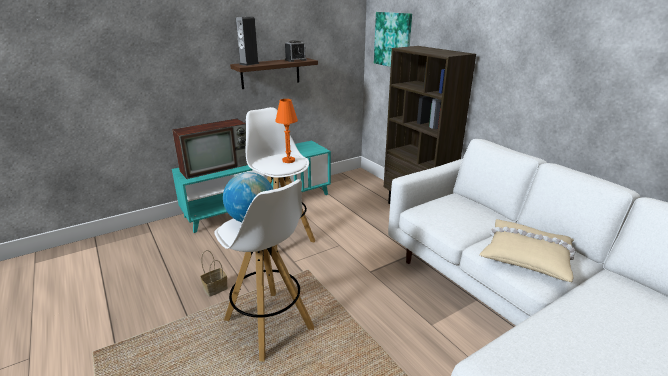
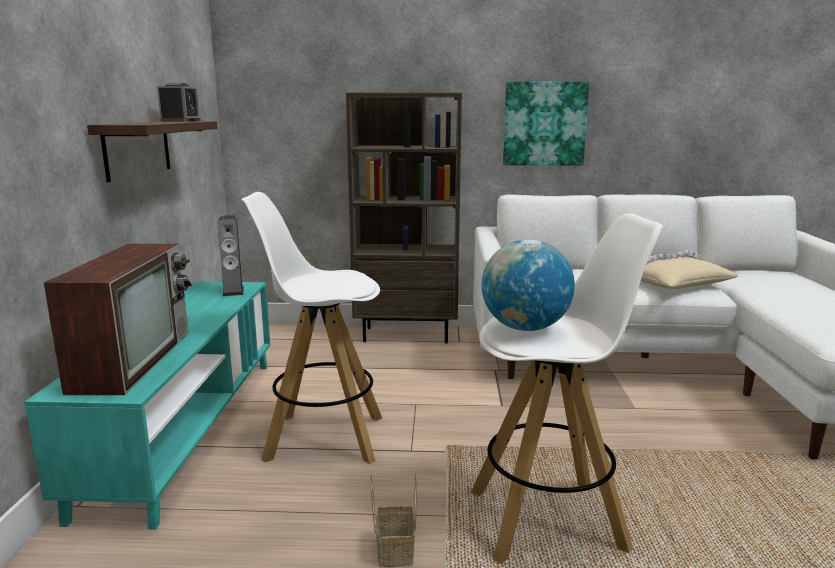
camera: 55 degrees left, 10 degrees down
(249, 64) = (130, 123): speaker -> speaker (233, 291)
(288, 160) = (338, 277): orange table lamp -> none
(393, 40) = (291, 91): picture -> picture (544, 124)

